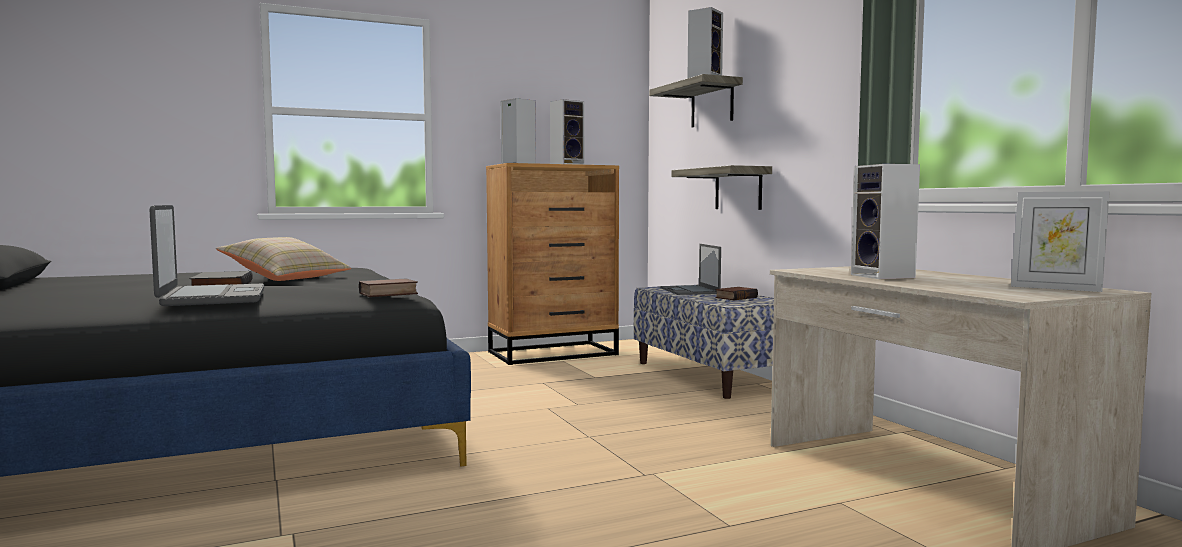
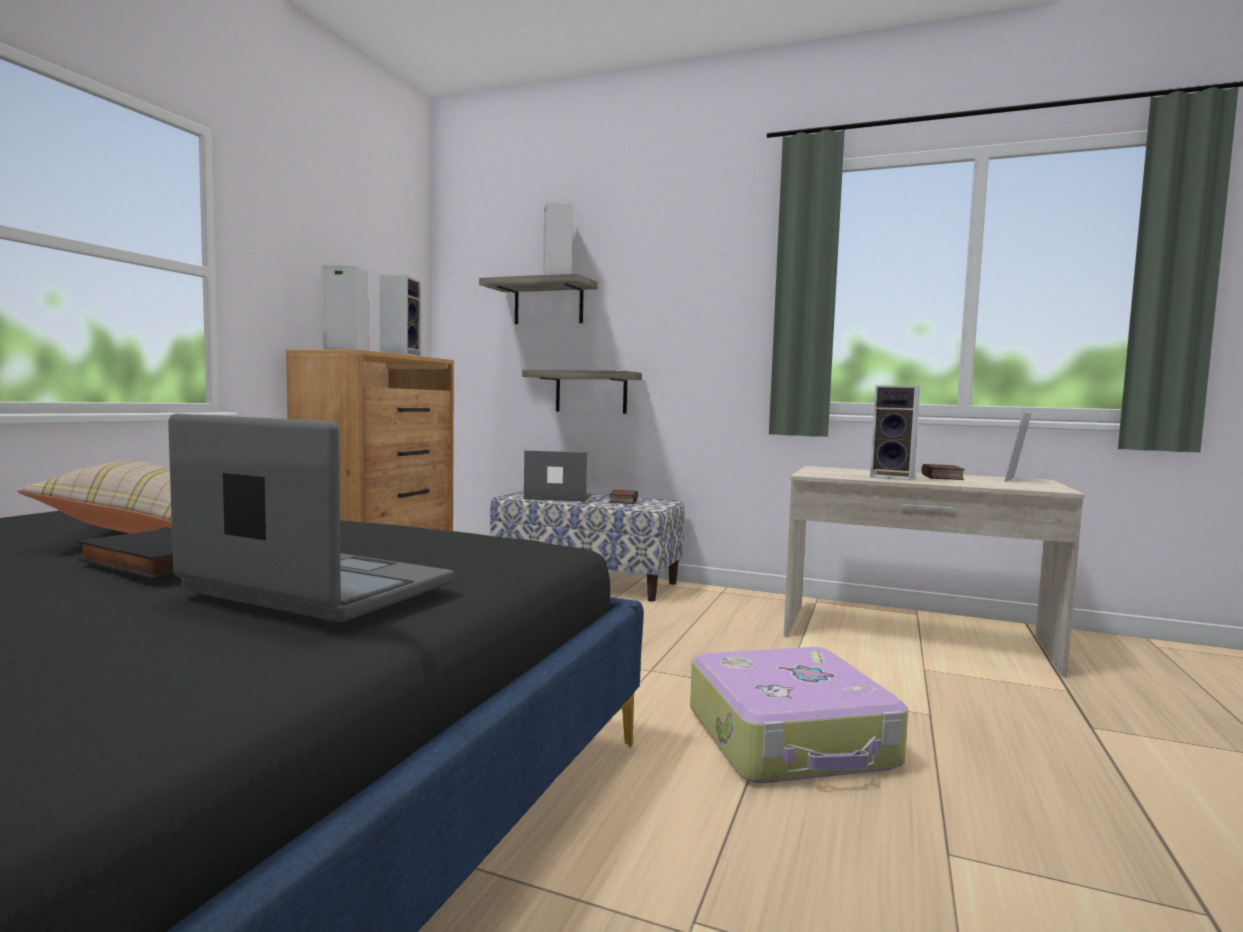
camera: 45 degrees left, 0 degrees up
(388, 294) = (524, 541): book -> book (943, 477)
(567, 497) = (791, 738): none -> suitcase
(690, 291) = (557, 497): laptop -> laptop turned 150 degrees clockwise
(1056, 288) = (1015, 480): picture frame -> picture frame turned 135 degrees clockwise

